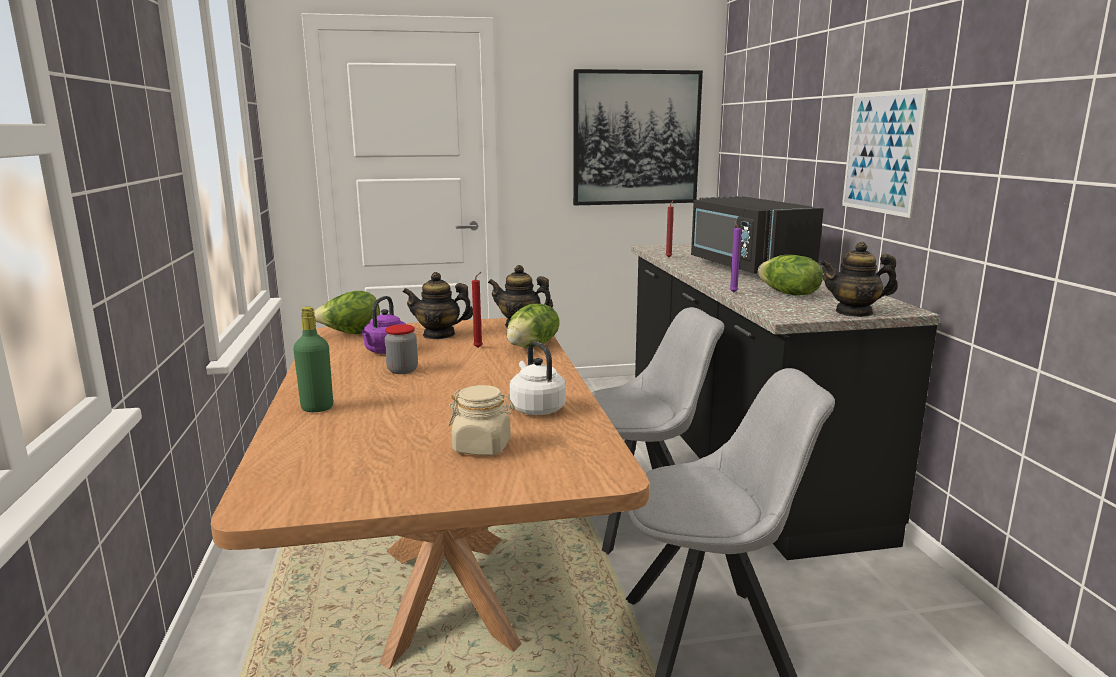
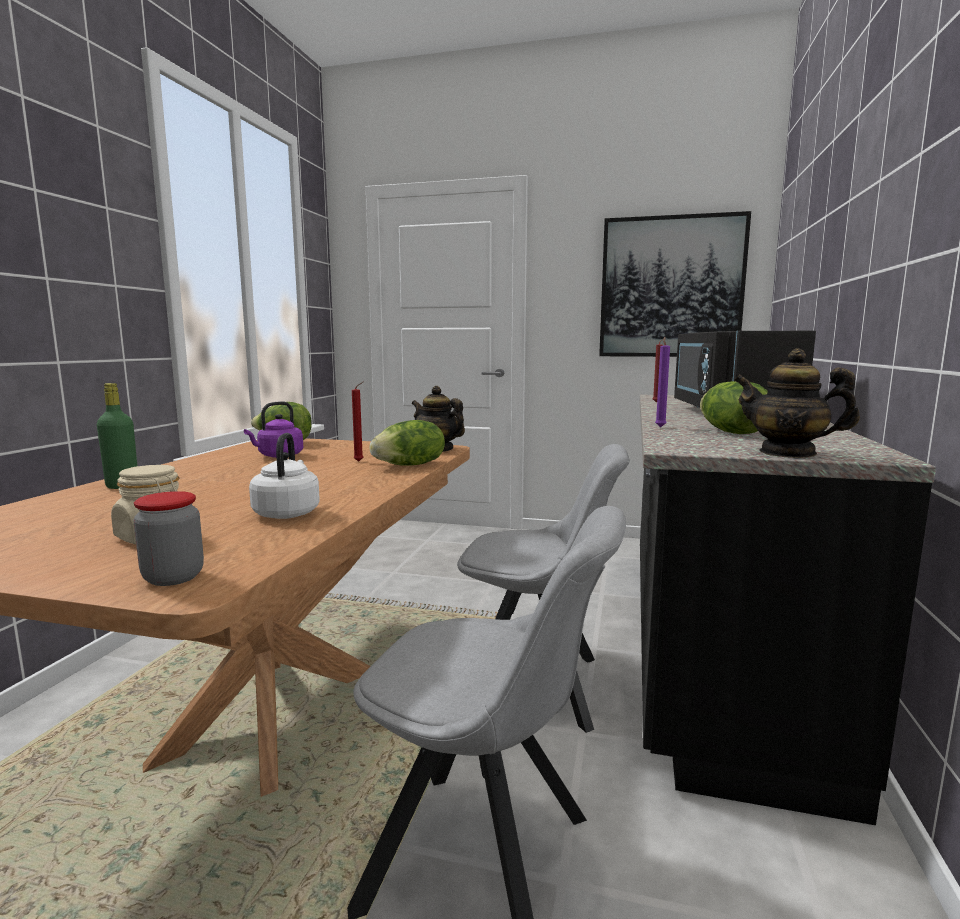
camera: 25 degrees right, 5 degrees down
(402, 370) = (255, 469): jar -> jar (173, 577)
(439, 335) = (350, 449): teapot -> none
(881, 152) = (895, 246): picture -> none

